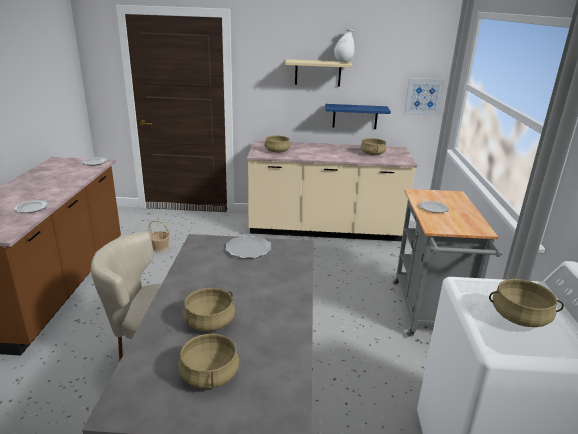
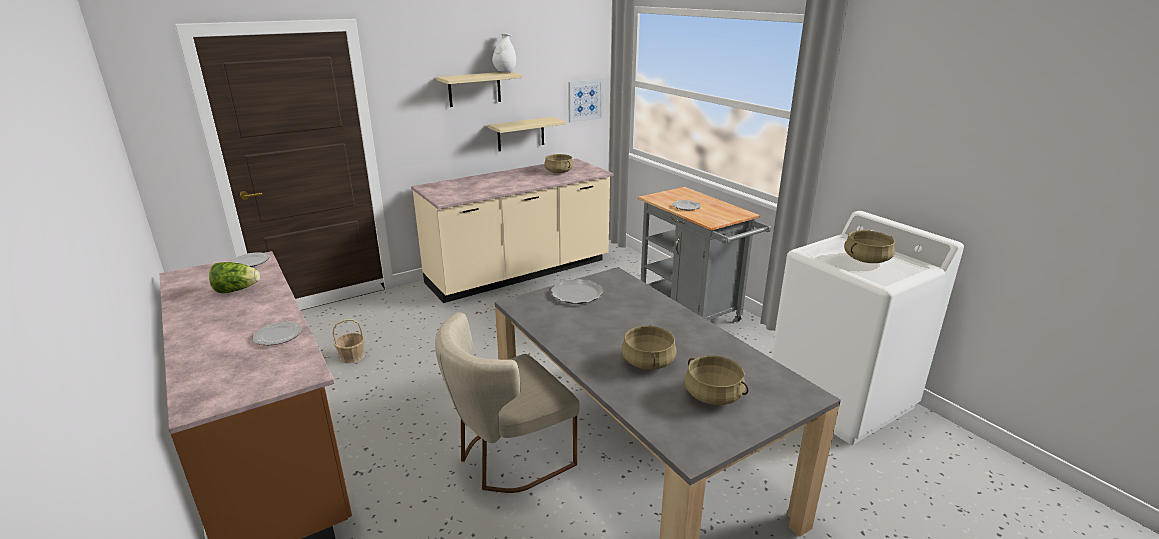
camera: 35 degrees left, 0 degrees up
(62, 176) = (236, 290): none -> lettuce
(277, 151) = (460, 192): beige cooking pot -> none
(355, 116) = (521, 134): blue shelf -> beige shelf

